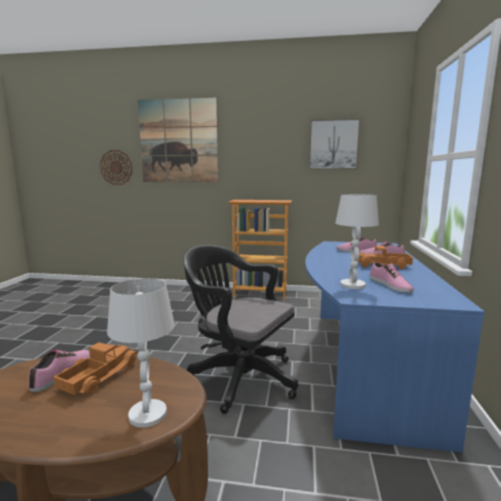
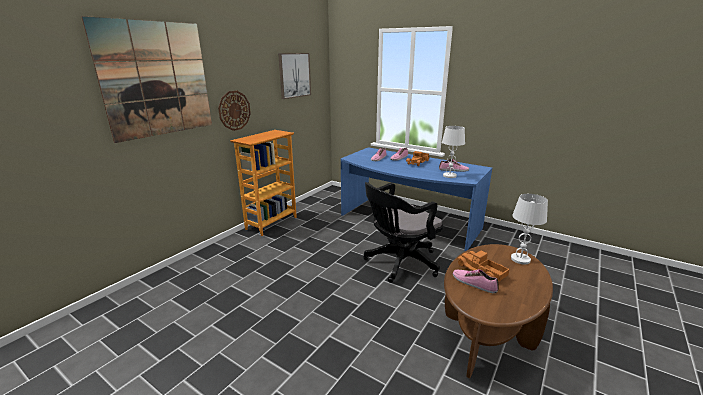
camera: 65 degrees left, 10 degrees up
(116, 167) = (58, 129): wall clock -> wall clock (234, 110)

